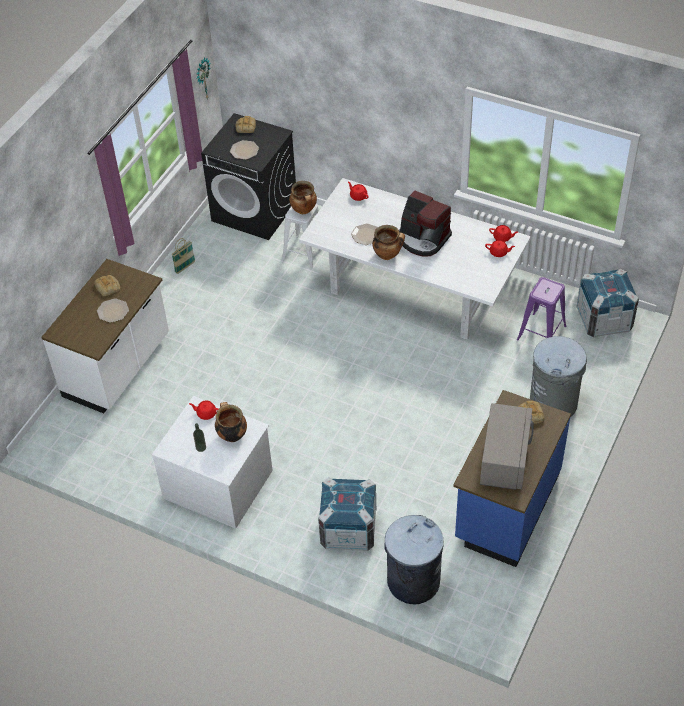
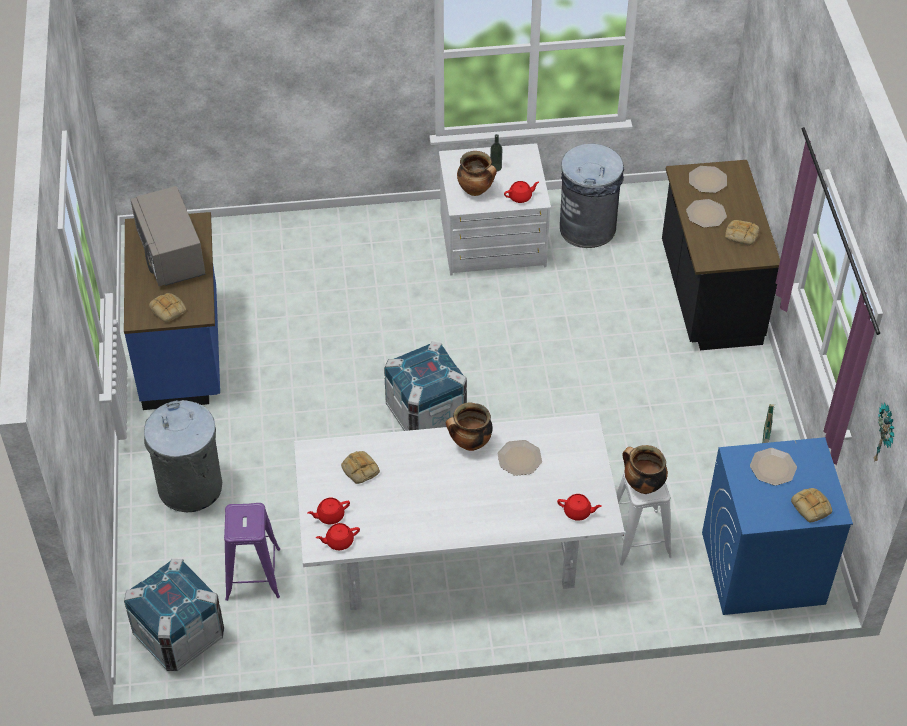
camera: 145 degrees right, 0 degrees up
(84, 334) = (707, 180): none -> plate
(118, 367) = (708, 295): white counter -> black counter
(255, 211) = (762, 568): black washing machine -> blue washing machine
(348, 530) = (331, 259): crate -> crate (426, 413)
(413, 581) = (237, 246): grey trash can -> grey trash can (588, 228)
(423, 239) = (442, 488): coffee machine -> none
(464, 269) = (359, 469): none -> bread

